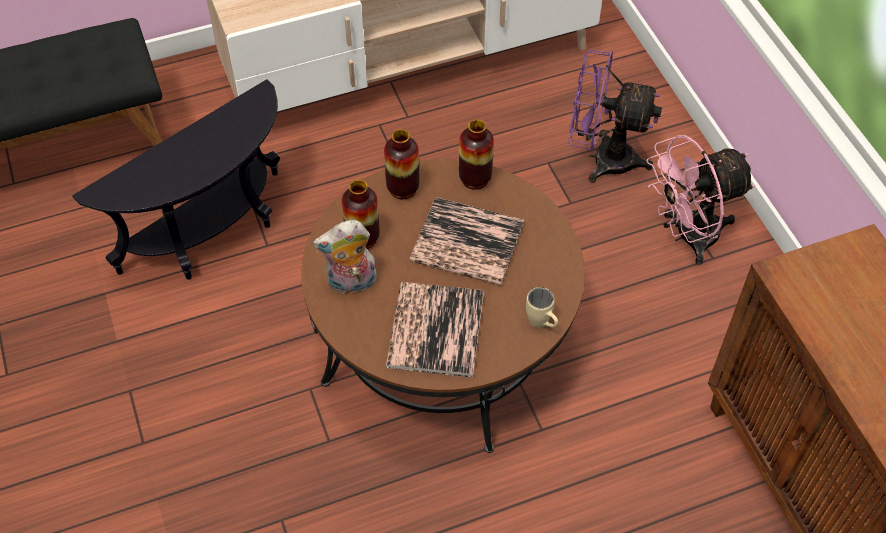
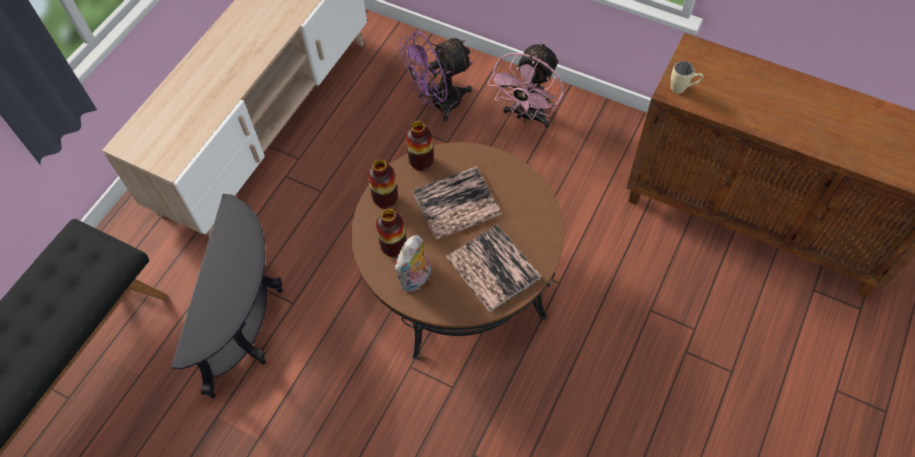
camera: 40 degrees left, 5 degrees up
(542, 324) = (545, 219): beige mug -> beige mug (683, 89)

